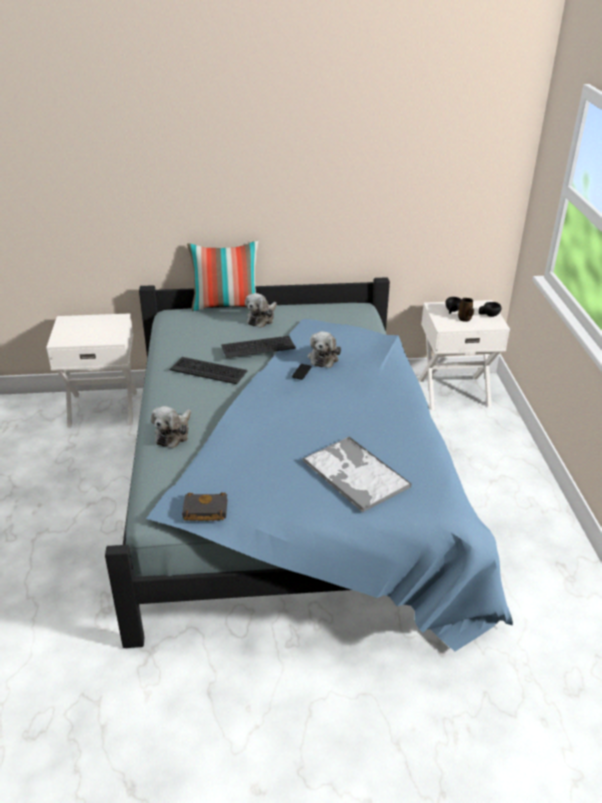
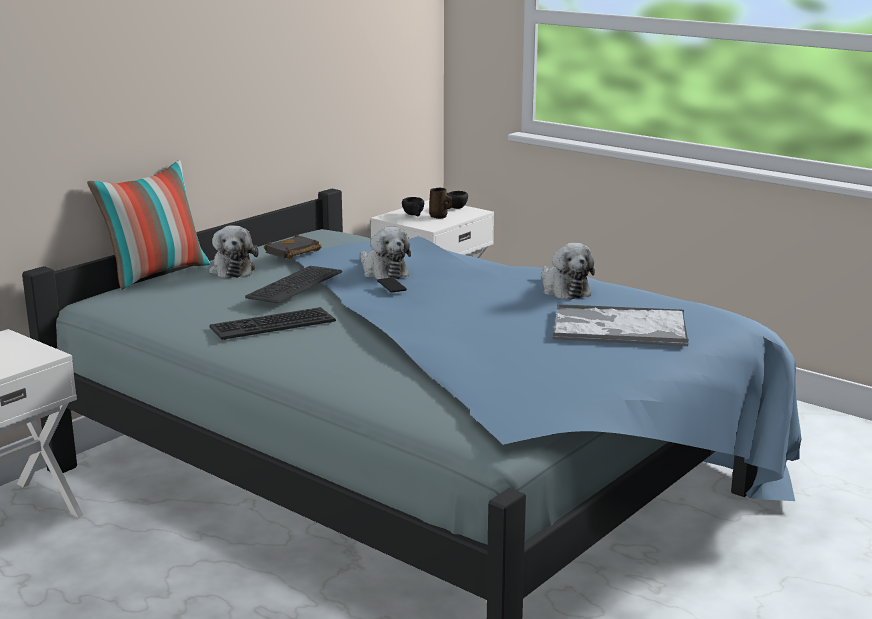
camera: 45 degrees left, 15 degrees down
(173, 434) = (359, 382): plush toy -> plush toy (564, 290)
(204, 511) = (550, 410): black book -> black book (293, 252)

